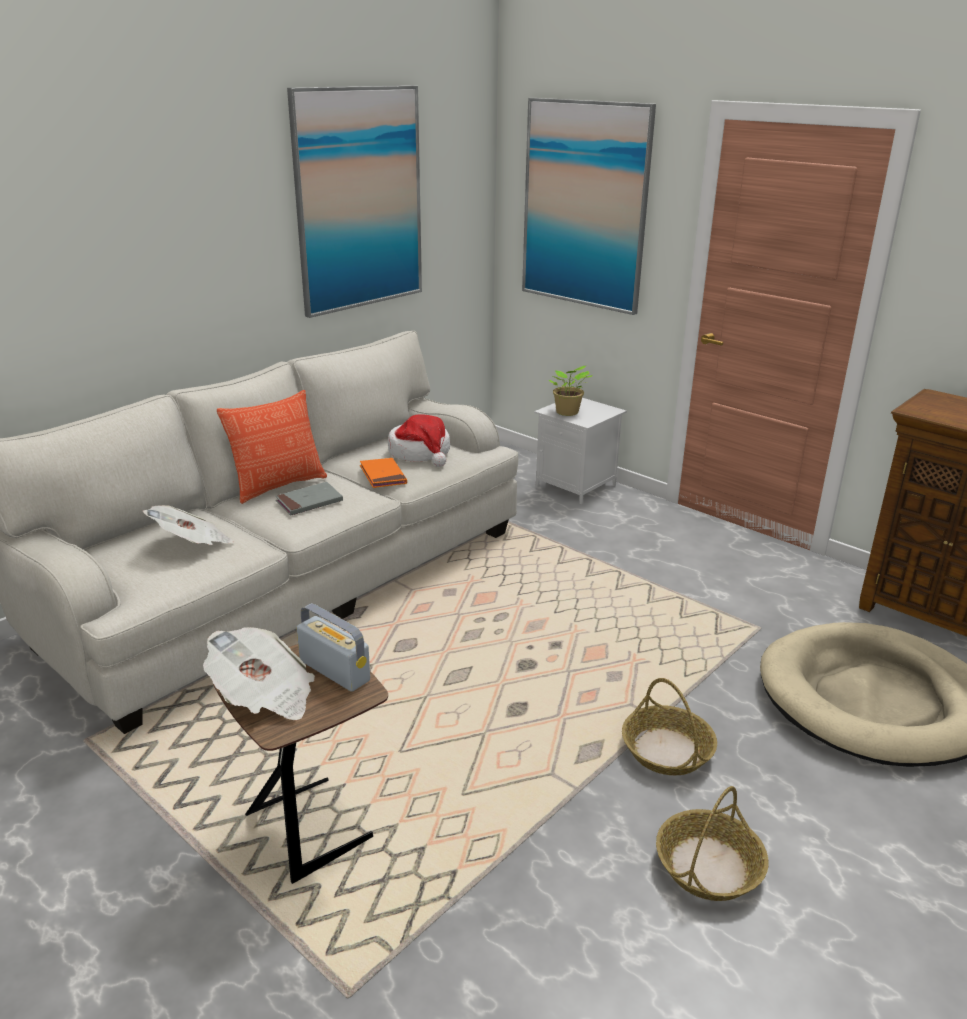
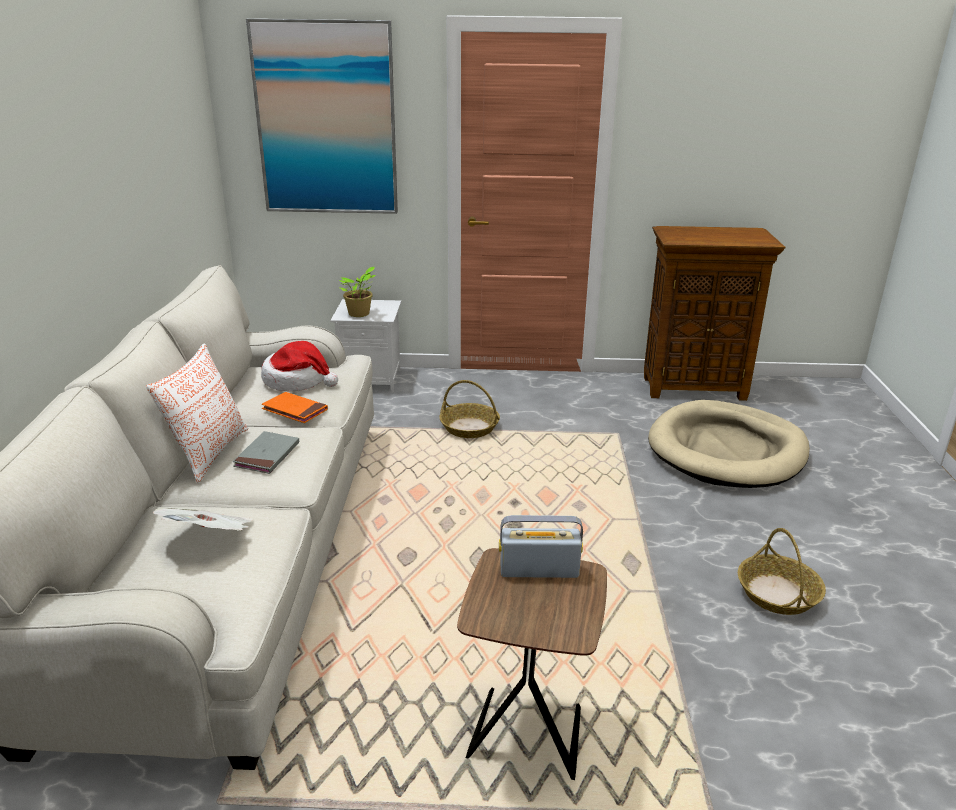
camera: 40 degrees left, 0 degrees up
(264, 696) = (523, 617): newspaper -> none
(278, 486) = (210, 453): orange pillow -> white pillow
(359, 200) = (138, 134): picture -> none
(667, 751) = (670, 537): basket -> basket (470, 427)

